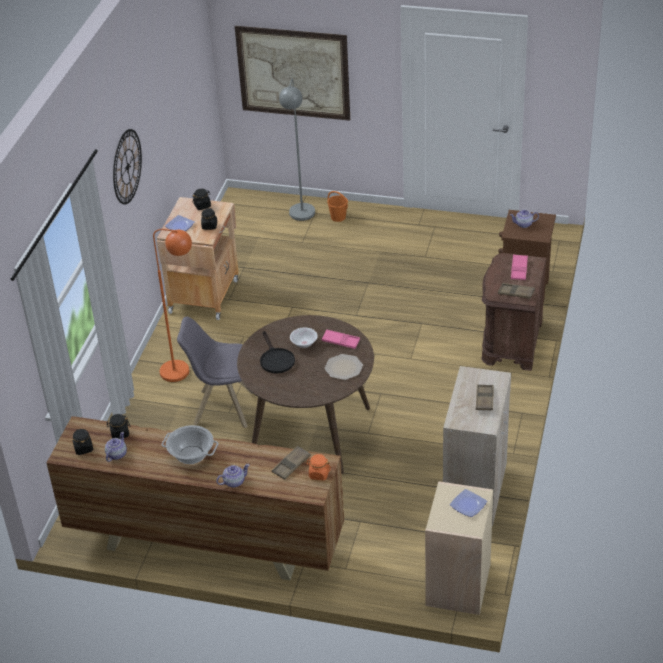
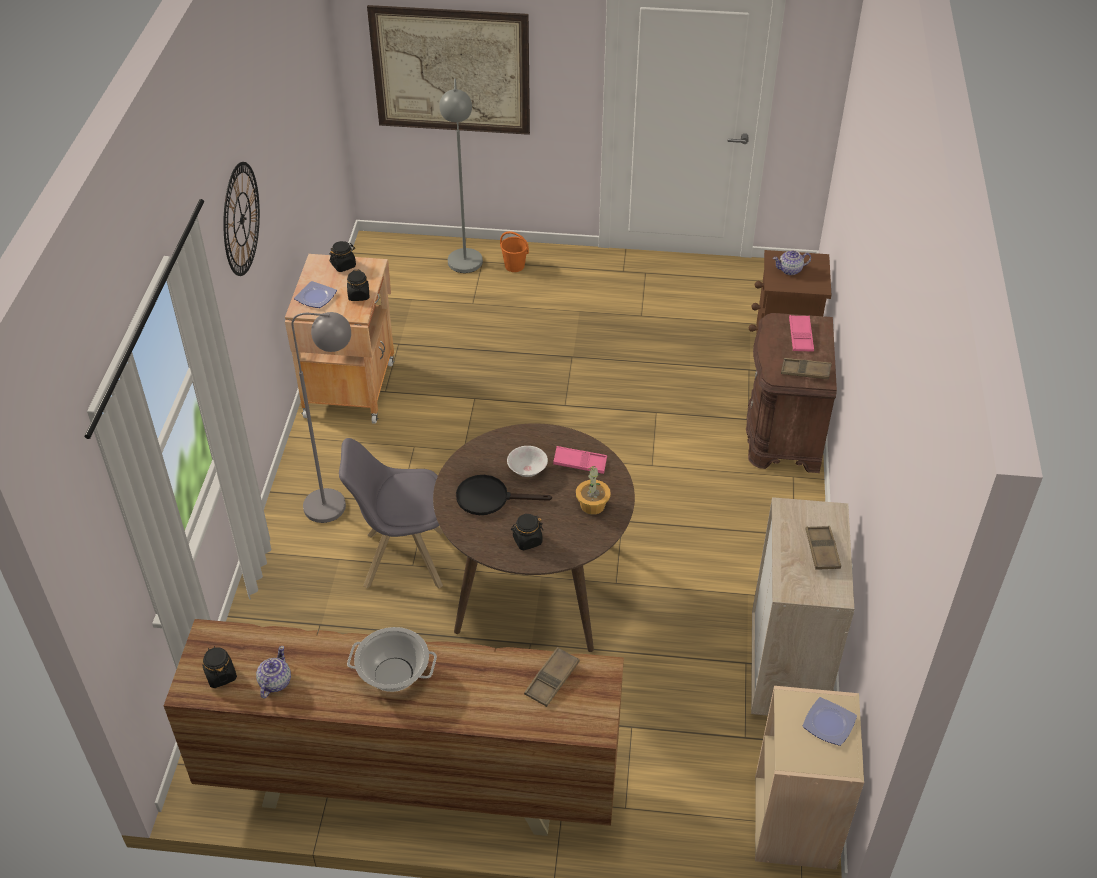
camera: 10 degrees left, 5 degrees up
(119, 433) = (275, 644): black jar -> black jar (527, 540)
(183, 373) = (338, 508): orange floor lamp -> grey floor lamp
(233, 482) = (468, 717): teapot -> none
(275, 359) = (490, 498): black frying pan -> black frying pan turned 120 degrees clockwise
(319, 474) = (597, 693): orange jar -> none
(343, 368) = (593, 505): plate -> potted plant

